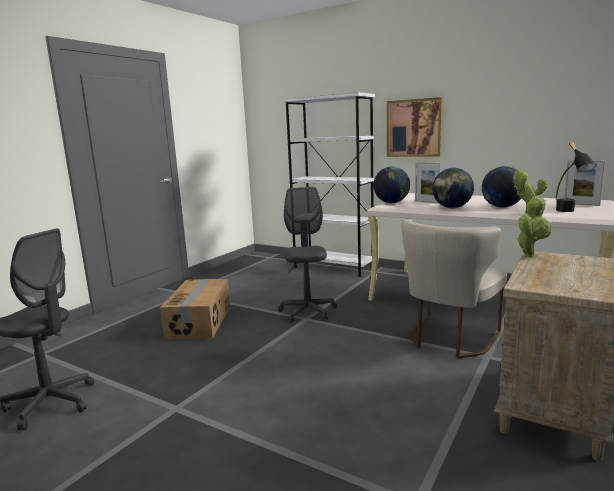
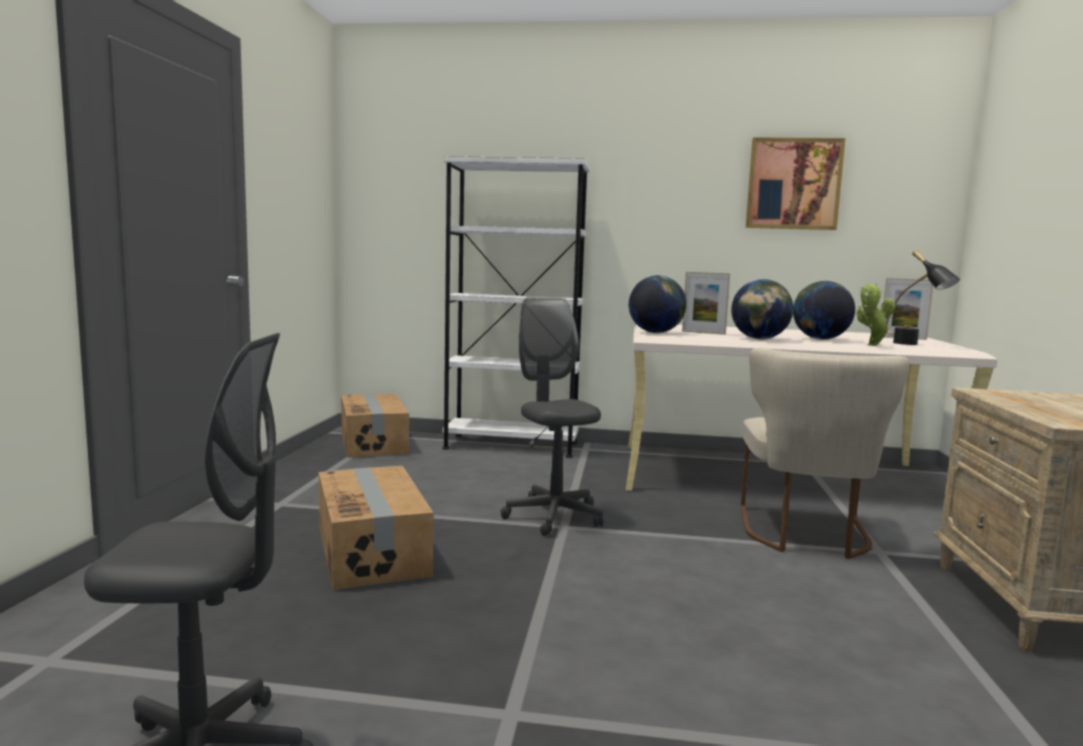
camera: 25 degrees left, 5 degrees down
(262, 261) = (374, 442): none -> cardboard box
(414, 128) = (650, 224): picture -> picture (793, 184)
(530, 255) = (977, 392): potted plant -> none

